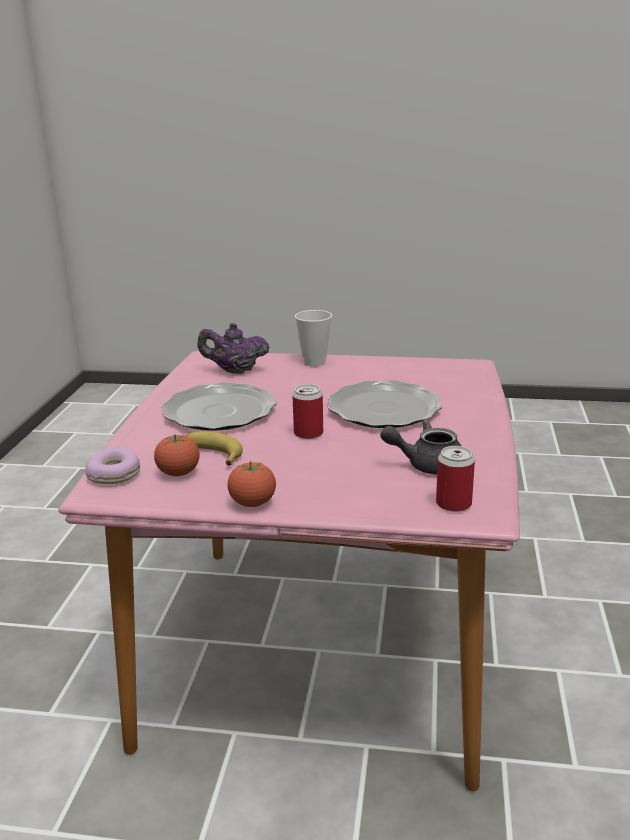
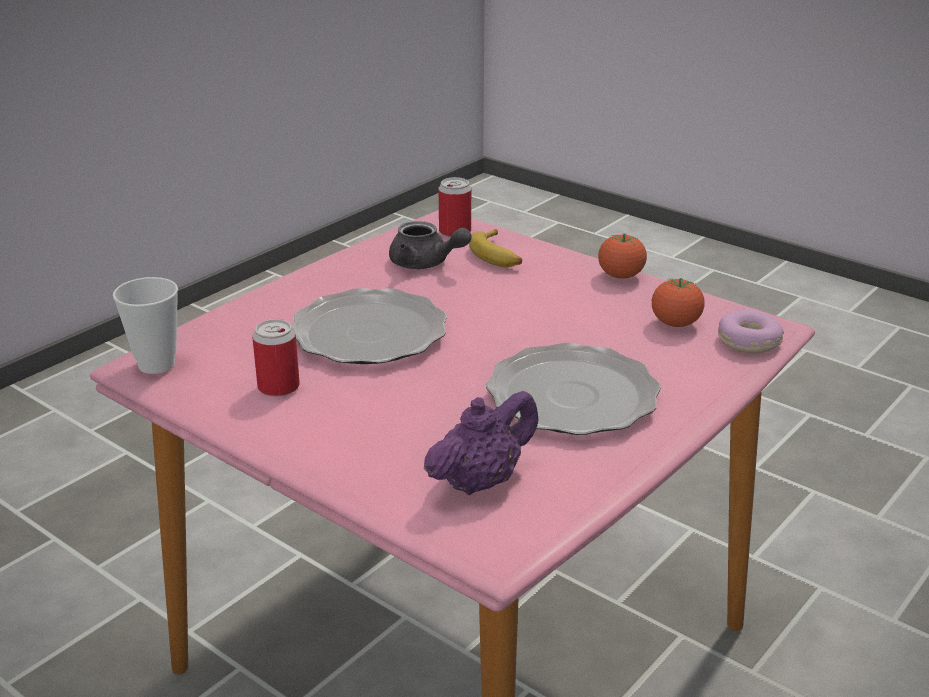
camera: 150 degrees left, 5 degrees up
(211, 454) = (626, 335): banana -> banana (497, 256)
(234, 371) = (481, 481): purple teapot -> purple teapot turned 75 degrees counterclockwise
(308, 433) = (495, 328): can -> can (278, 387)
(314, 362) = (334, 454): cup -> cup (156, 364)

